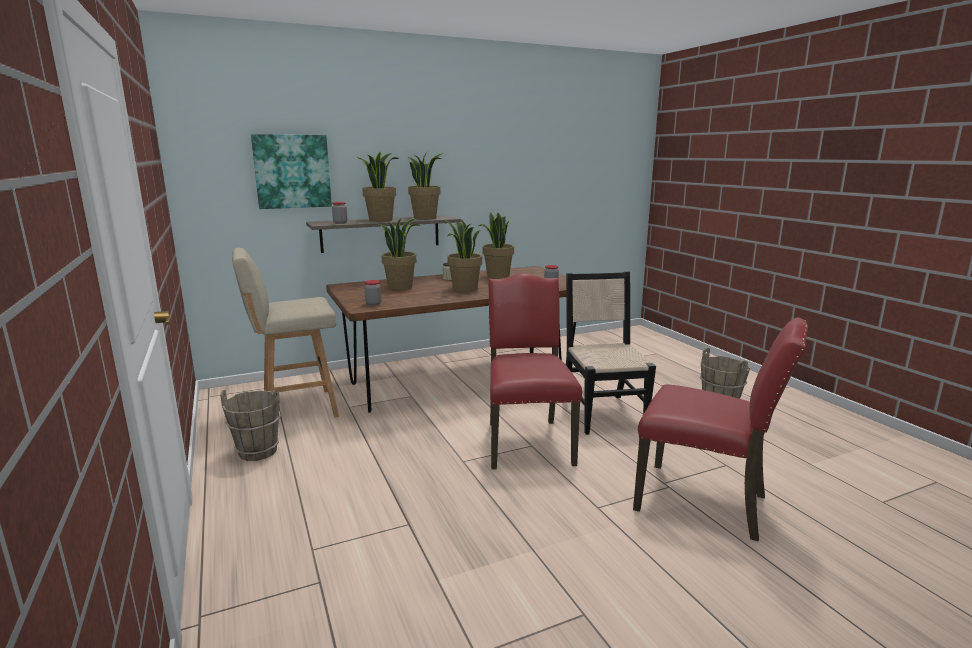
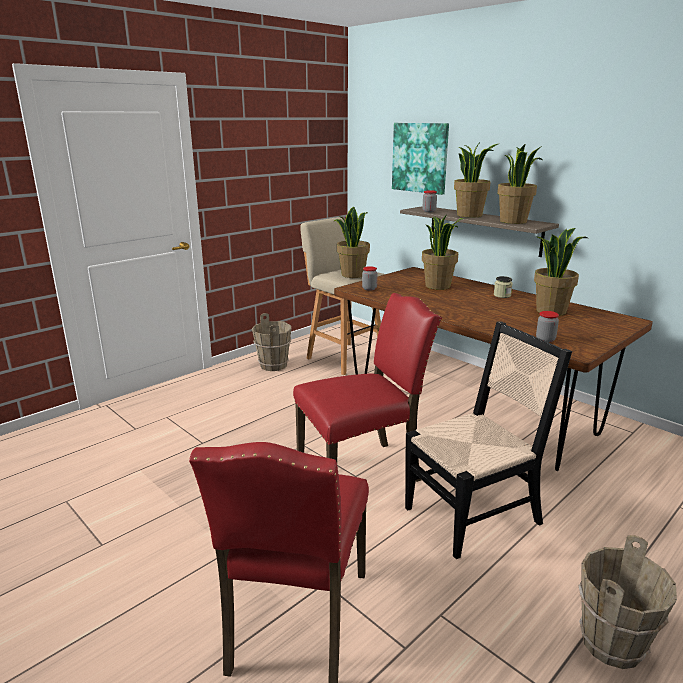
camera: 70 degrees right, 5 degrees up
(464, 289) = (466, 307): potted plant -> potted plant (352, 275)

